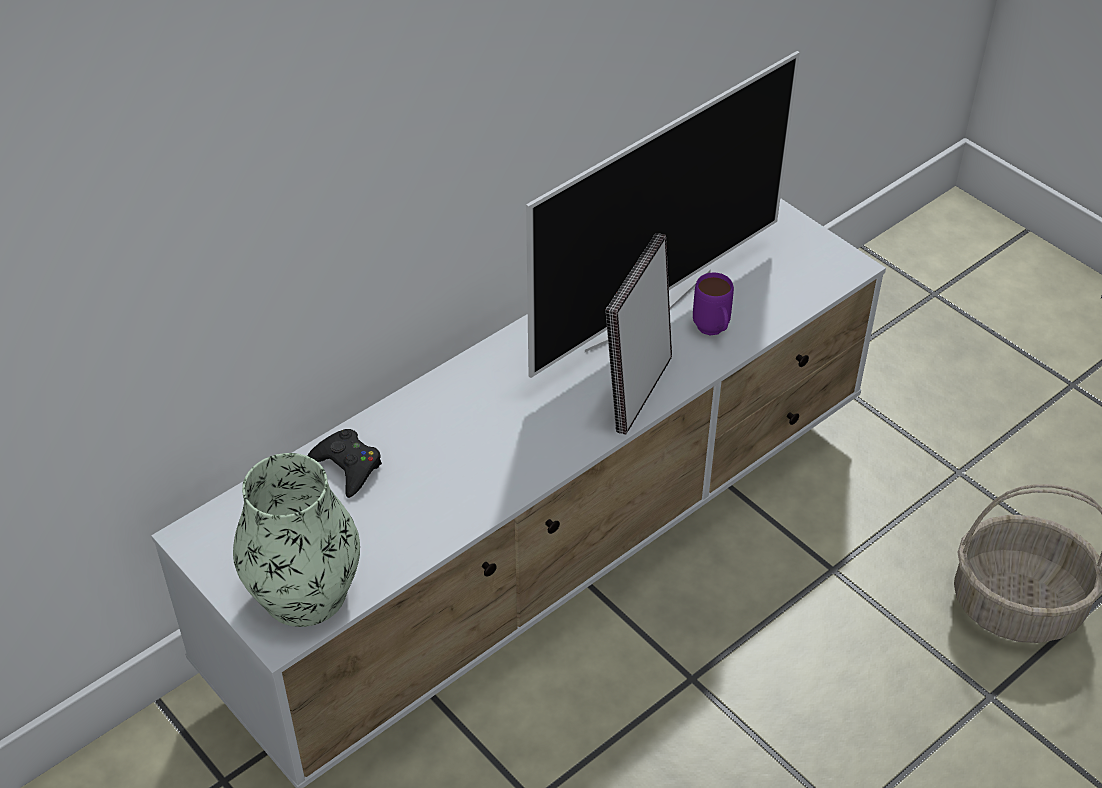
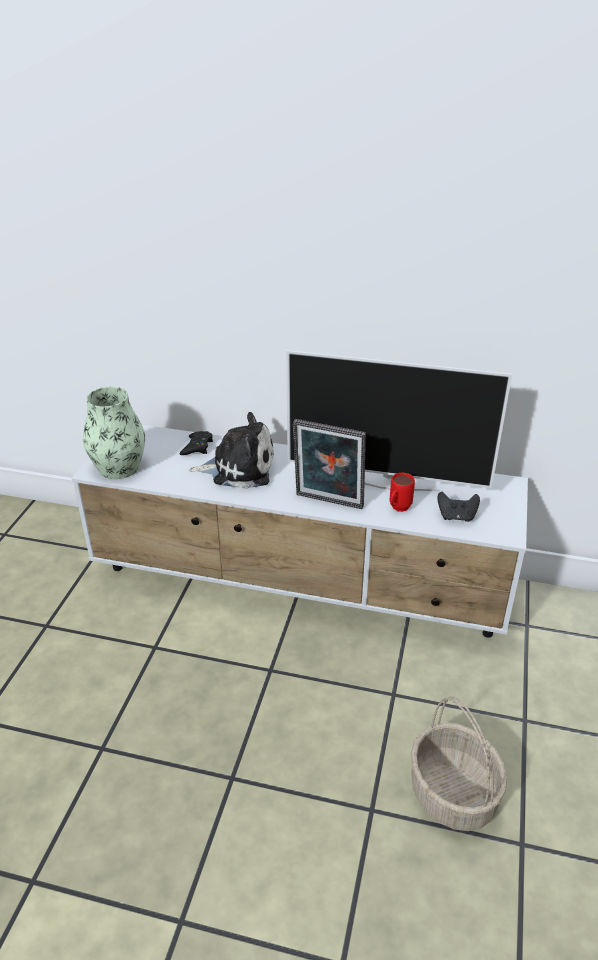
camera: 55 degrees right, 10 degrees down
(457, 444) = (239, 468): none -> plush toy
(637, 391) = (328, 503): picture frame -> picture frame turned 150 degrees counterclockwise
(713, 332) = (397, 509): purple mug -> red mug
(776, 288) = (456, 517): none -> black game controller

